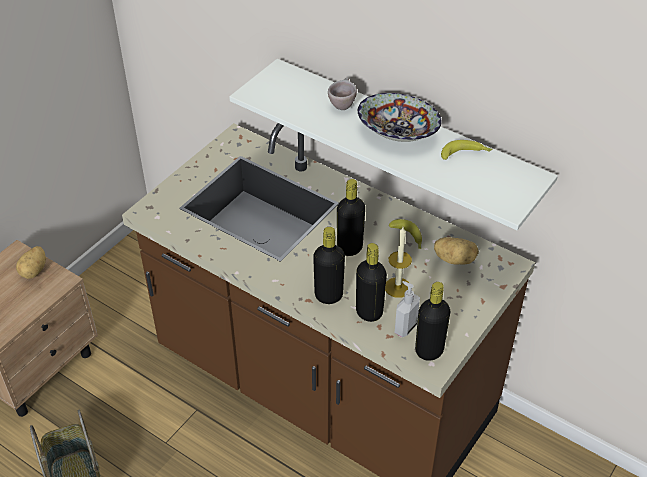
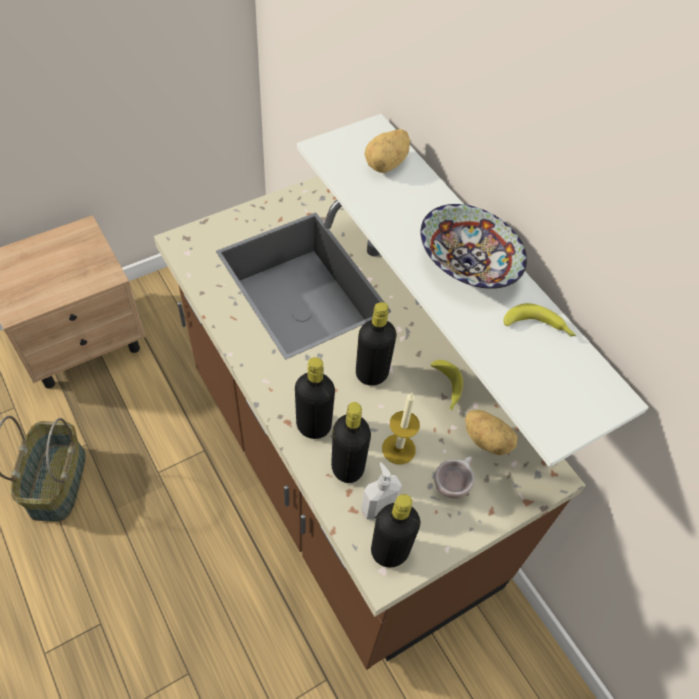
camera: 20 degrees right, 10 degrees up
(35, 271) = (90, 255): potato -> potato (387, 164)
(342, 104) = (422, 200): beige cup -> beige cup (452, 484)

